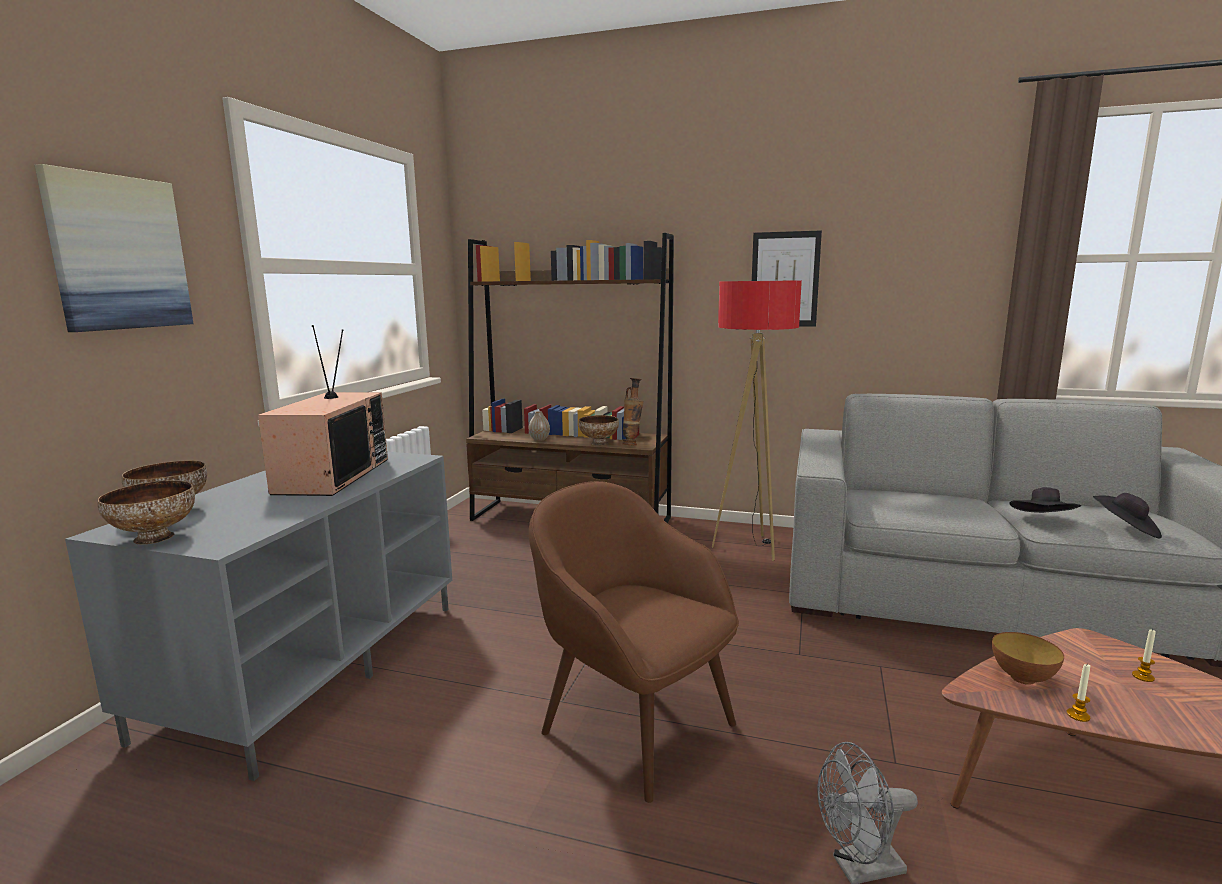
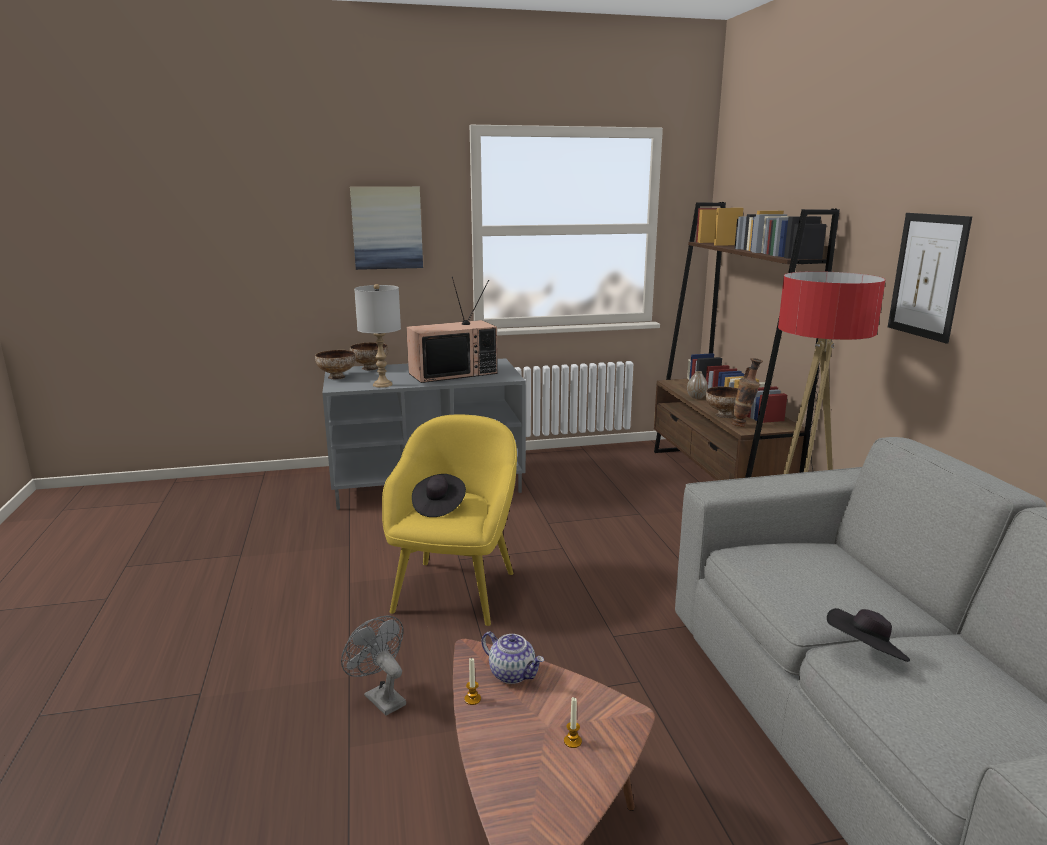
camera: 60 degrees right, 5 degrees up
(284, 516) = (383, 384): none -> grey table lamp
(635, 726) = (455, 589): brown armchair -> yellow armchair
(1022, 678) = (513, 673): bowl -> teapot
(1125, 530) = (921, 716): black hat -> black hat (438, 506)

